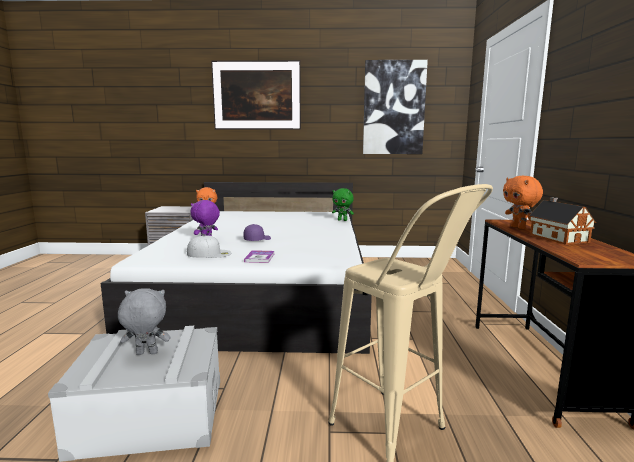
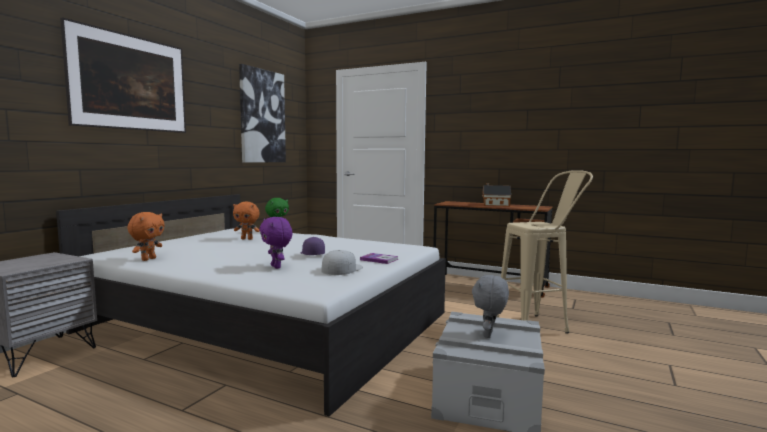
camera: 65 degrees left, 5 degrees down
(518, 227) = (464, 204): orange plush toy -> orange plush toy (247, 239)

